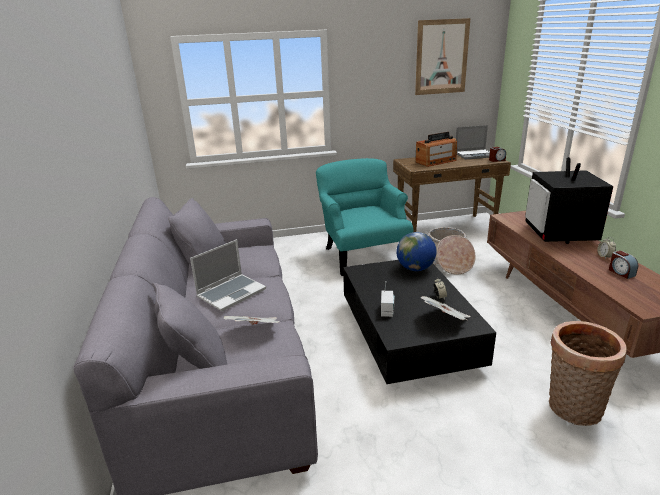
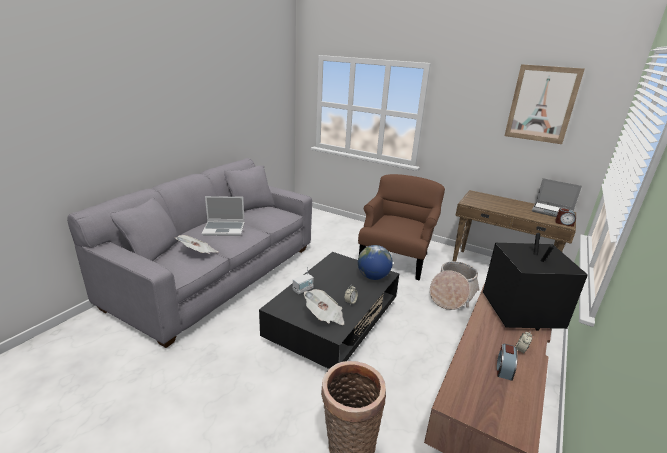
camera: 40 degrees right, 0 degrees up
(362, 254) = (396, 258): turquoise armchair -> brown armchair
(436, 161) = (500, 203): radio -> none
(560, 235) = (520, 312): television -> television turned 135 degrees clockwise

